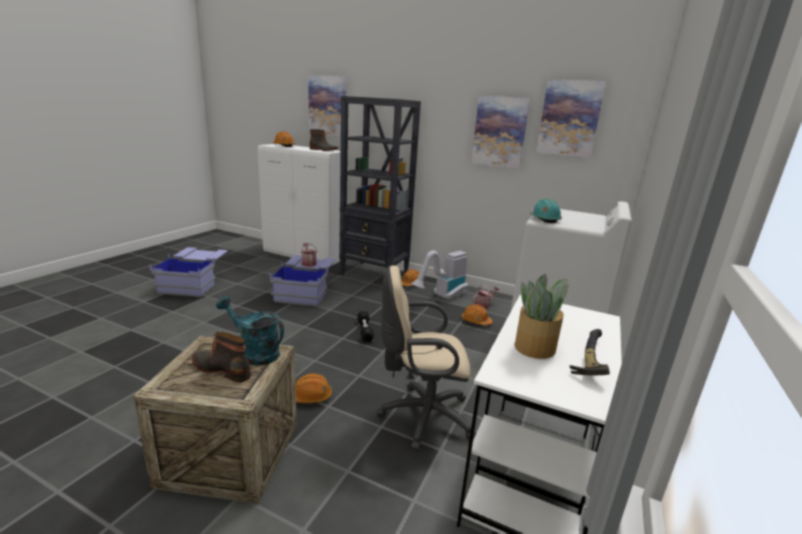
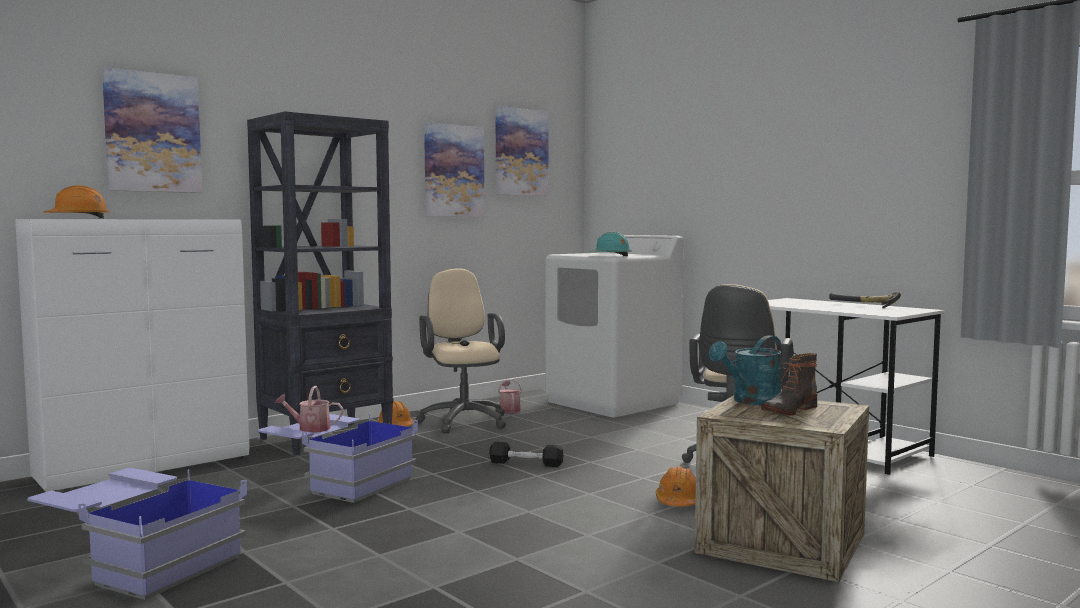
camera: 65 degrees left, 15 degrees down
(323, 150) = (185, 219): boot -> none
(442, 297) = (463, 420): vacuum cleaner -> beige office chair
(476, 321) = (549, 419): orange hard hat -> none
(536, 347) = (844, 308): potted plant -> none

